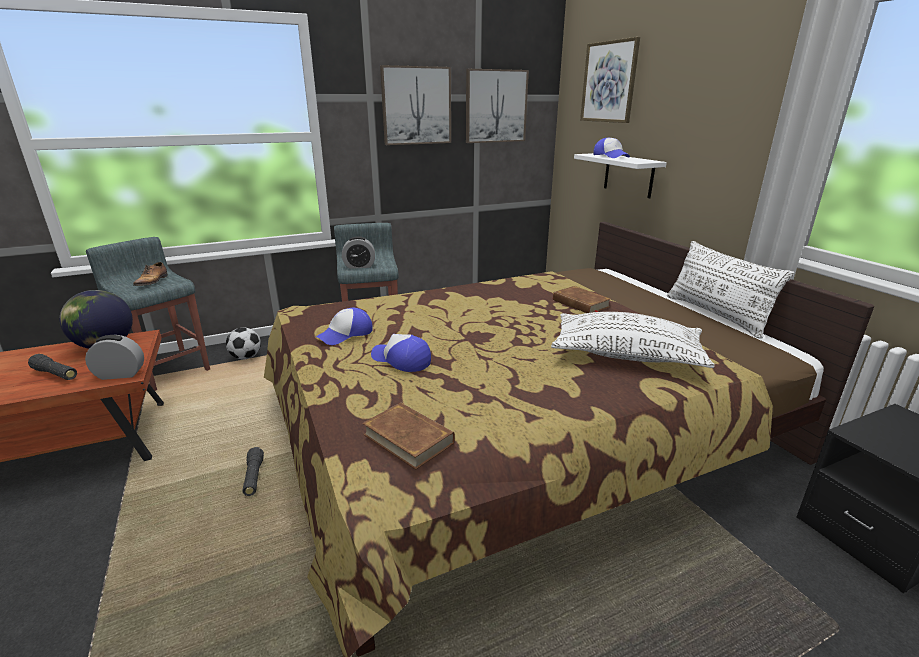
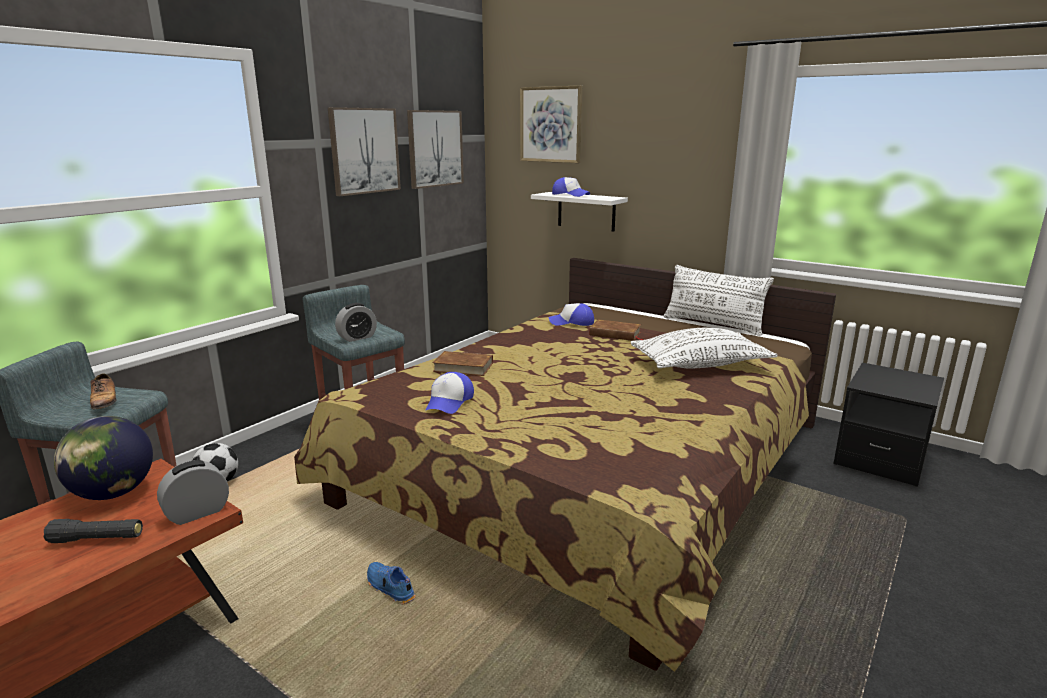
camera: 30 degrees left, 5 degrees down
(254, 477) = (389, 589): black flashlight -> blue shoe
(401, 360) = (538, 409): cap -> cap (572, 322)
(408, 438) = (635, 461): brown book -> brown book (463, 367)

